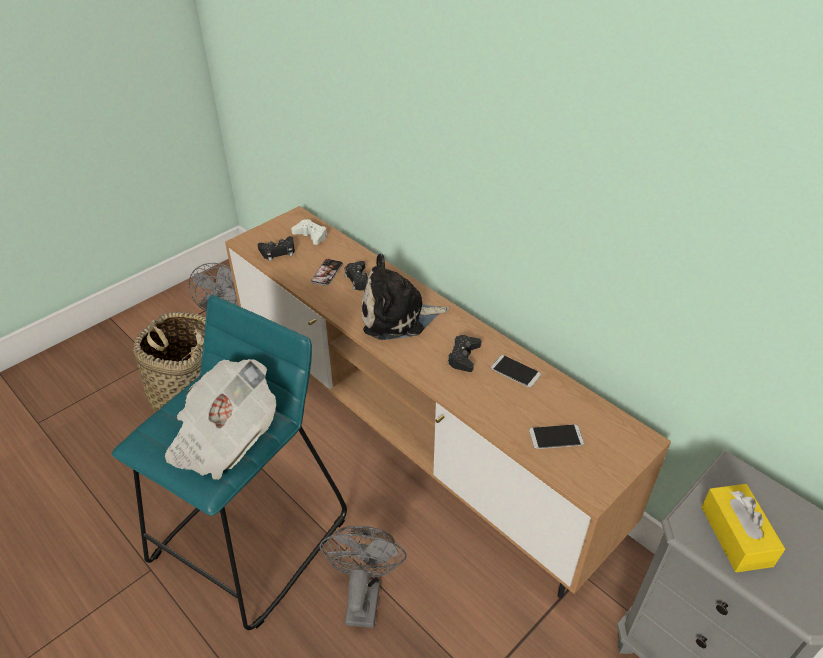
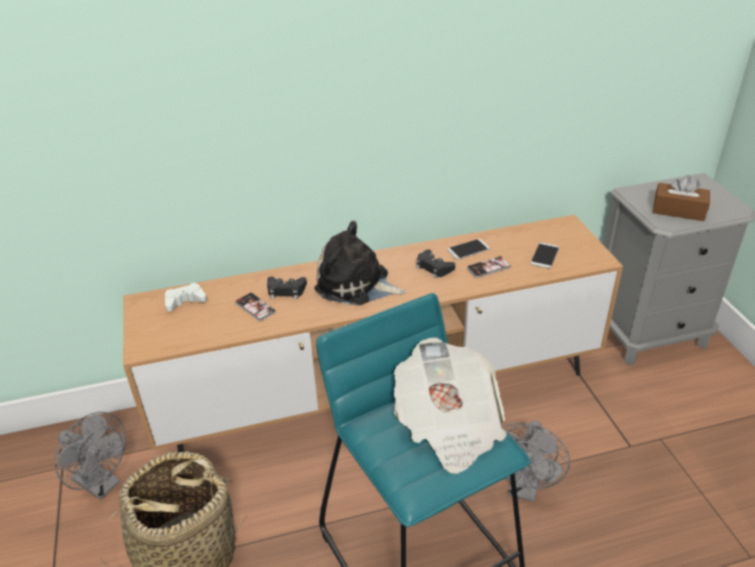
camera: 60 degrees left, 5 degrees down
(278, 252) = (186, 330): black game controller -> none
(363, 595) = (524, 488): grey fan -> grey fan turned 105 degrees counterclockwise
(398, 316) = (356, 284): plush toy -> plush toy turned 90 degrees clockwise
(495, 397) = (488, 267): none -> phone
(736, 536) = (678, 210): yellow tissue box -> brown tissue box

